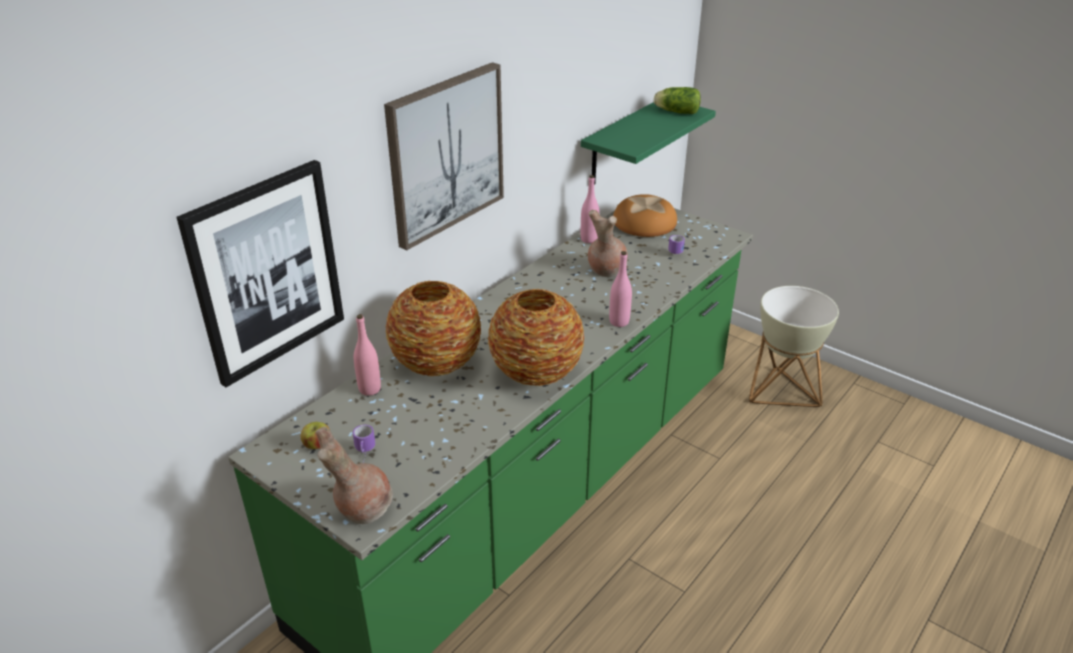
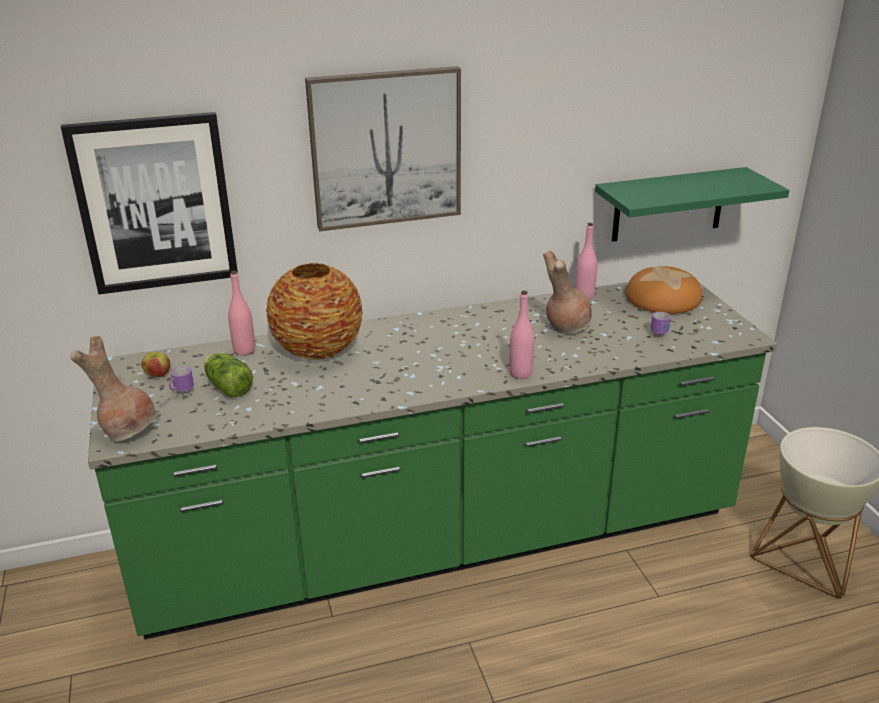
camera: 35 degrees right, 5 degrees down
(535, 373) = (388, 386): vase -> none
(675, 112) = (738, 181): lettuce -> lettuce (227, 386)

